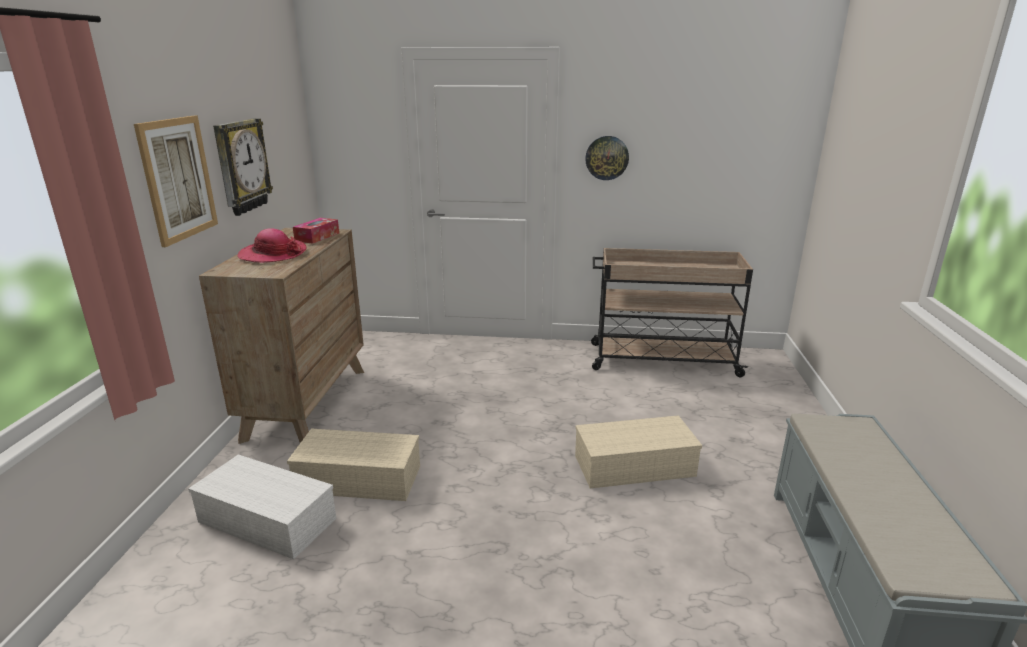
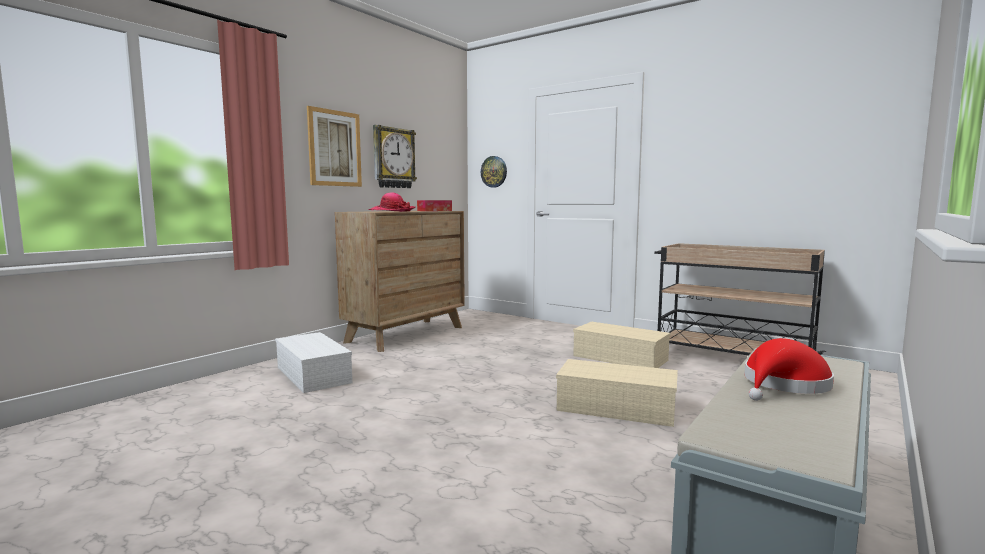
camera: 30 degrees right, 15 degrees down
(361, 478) = (392, 370): beige storage box -> beige storage box (621, 358)
(607, 158) = (684, 161): wall clock -> wall clock (494, 171)
(868, 476) = (784, 385): none -> red hat

